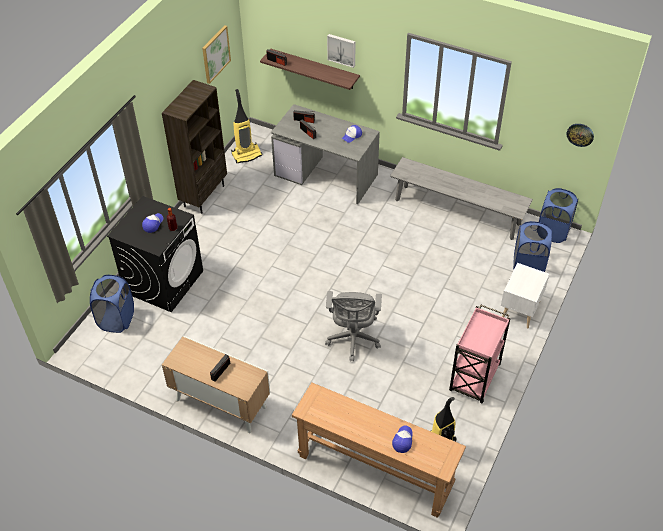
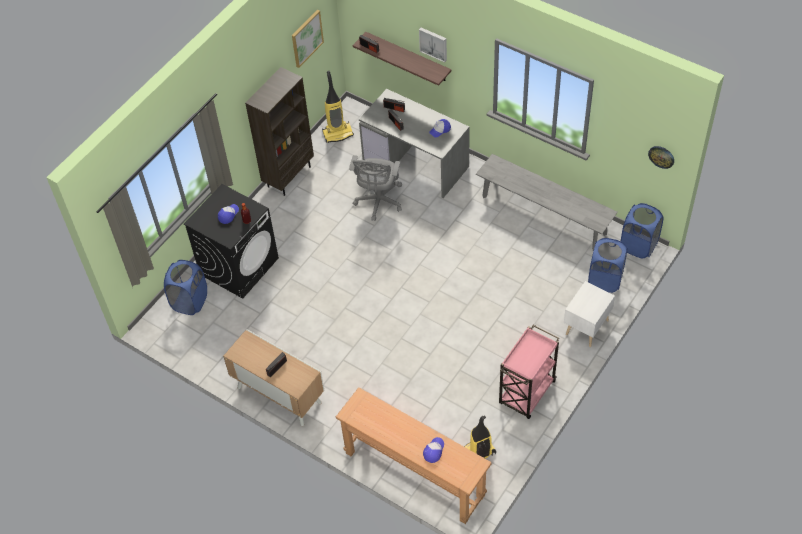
camera: 10 degrees right, 5 degrees up
(353, 339) = (415, 342): grey office chair -> grey office chair (378, 202)

